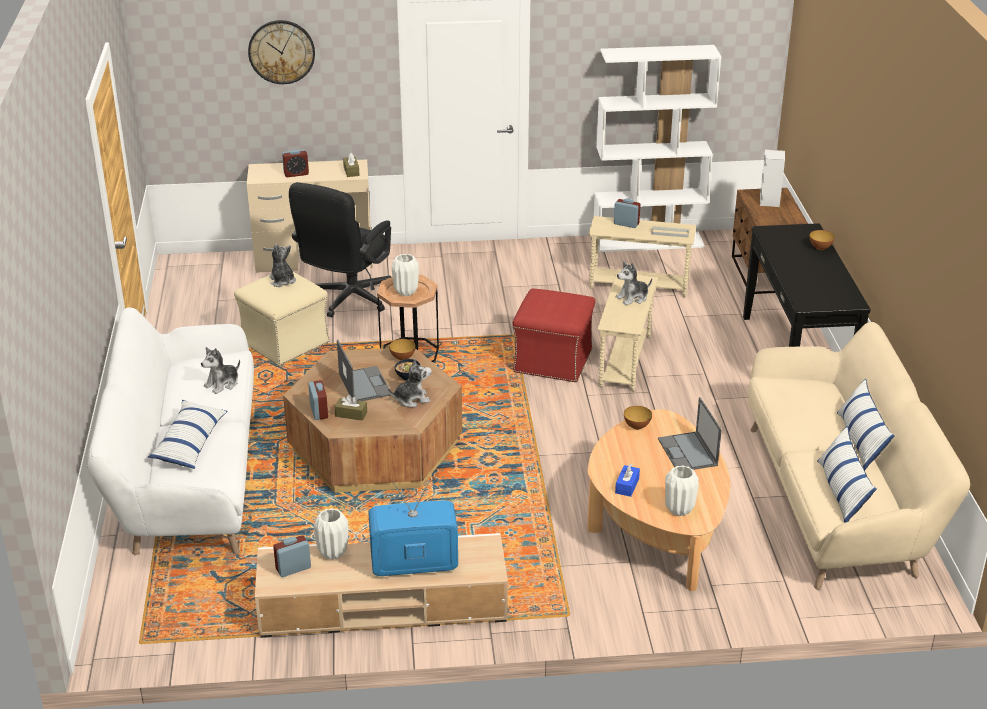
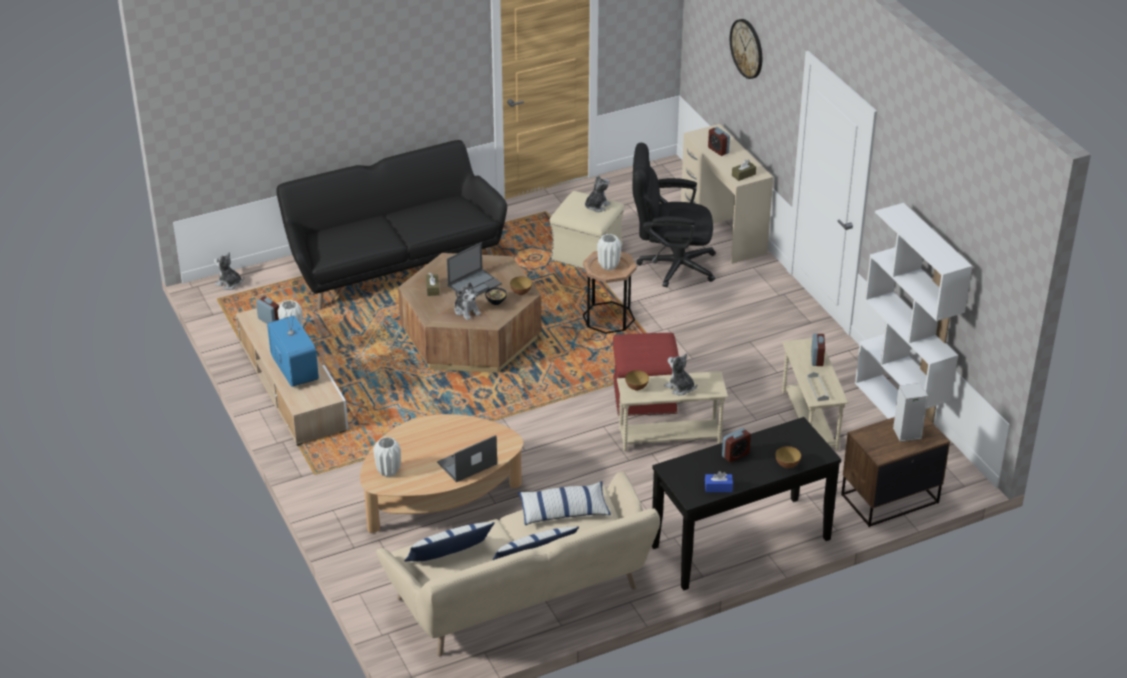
camera: 70 degrees right, 5 degrees up
(187, 476) = (392, 262): white sofa -> black sofa
(189, 443) = (364, 232): pillow -> pillow (563, 511)
(222, 384) = (441, 223): plush toy -> plush toy (229, 284)
(319, 412) = (428, 274): alarm clock -> alarm clock (735, 455)
(627, 486) = (407, 440): blue tissue box -> blue tissue box (718, 487)
(637, 426) = (490, 430): bowl -> bowl (636, 388)

